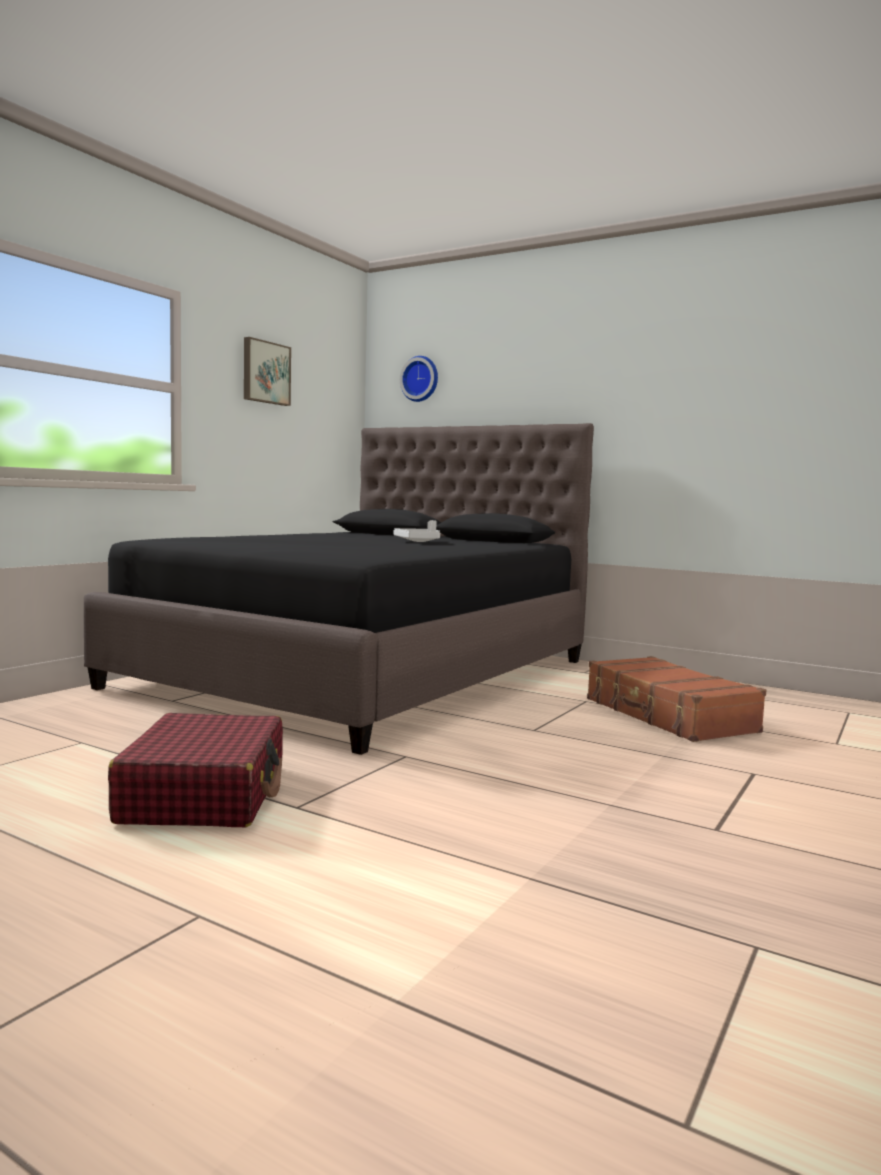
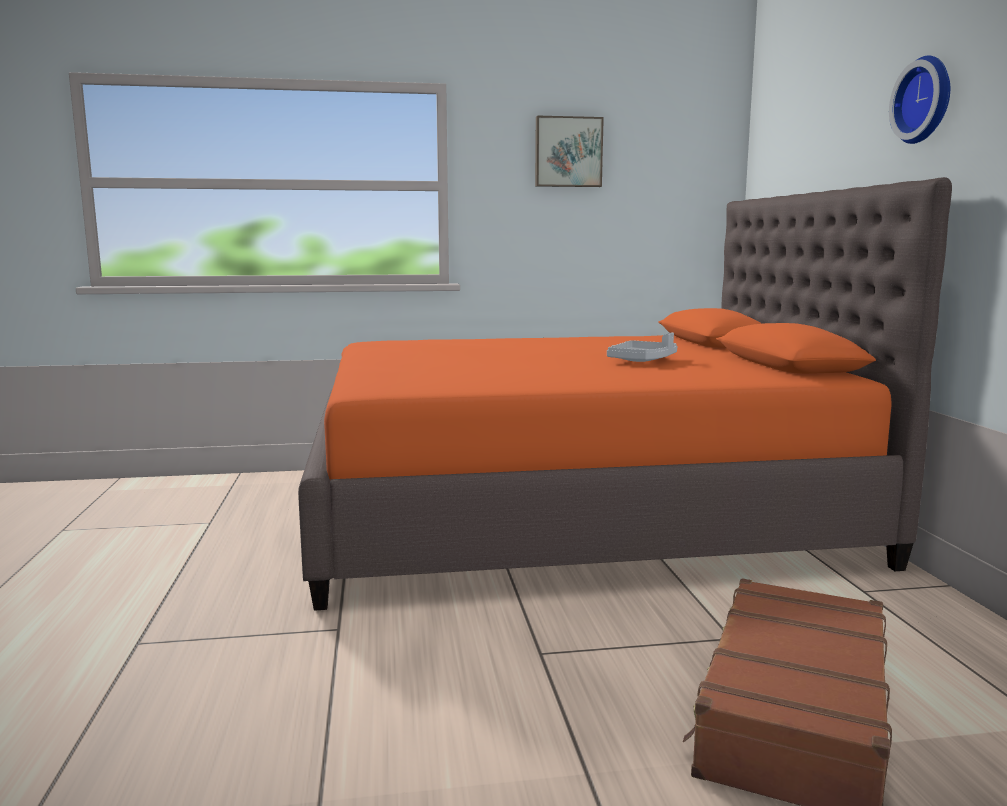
camera: 50 degrees right, 5 degrees up
(205, 794) = (135, 601): red suitcase -> none
(363, 673) = (573, 513): black bed -> orange bed
(421, 379) = (789, 129): wall clock -> wall clock (926, 100)

